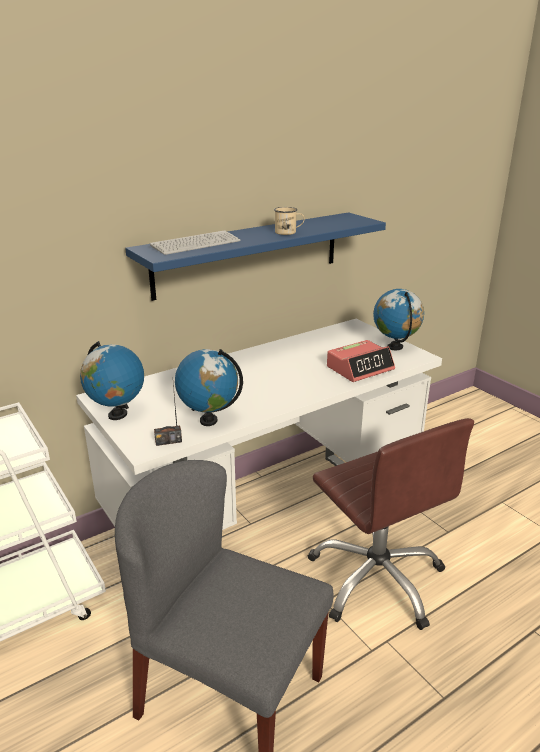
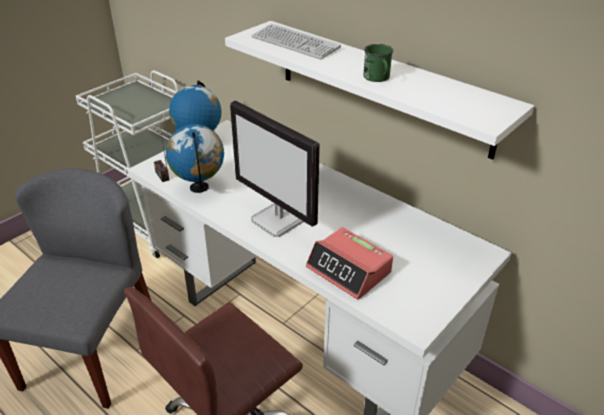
camera: 75 degrees right, 10 degrees up
(249, 254) = (381, 86): blue shelf -> white shelf
(285, 387) = (279, 220): none -> monitor
(289, 232) = (378, 78): beige mug -> green mug
(395, 347) = (432, 298): globe -> none

